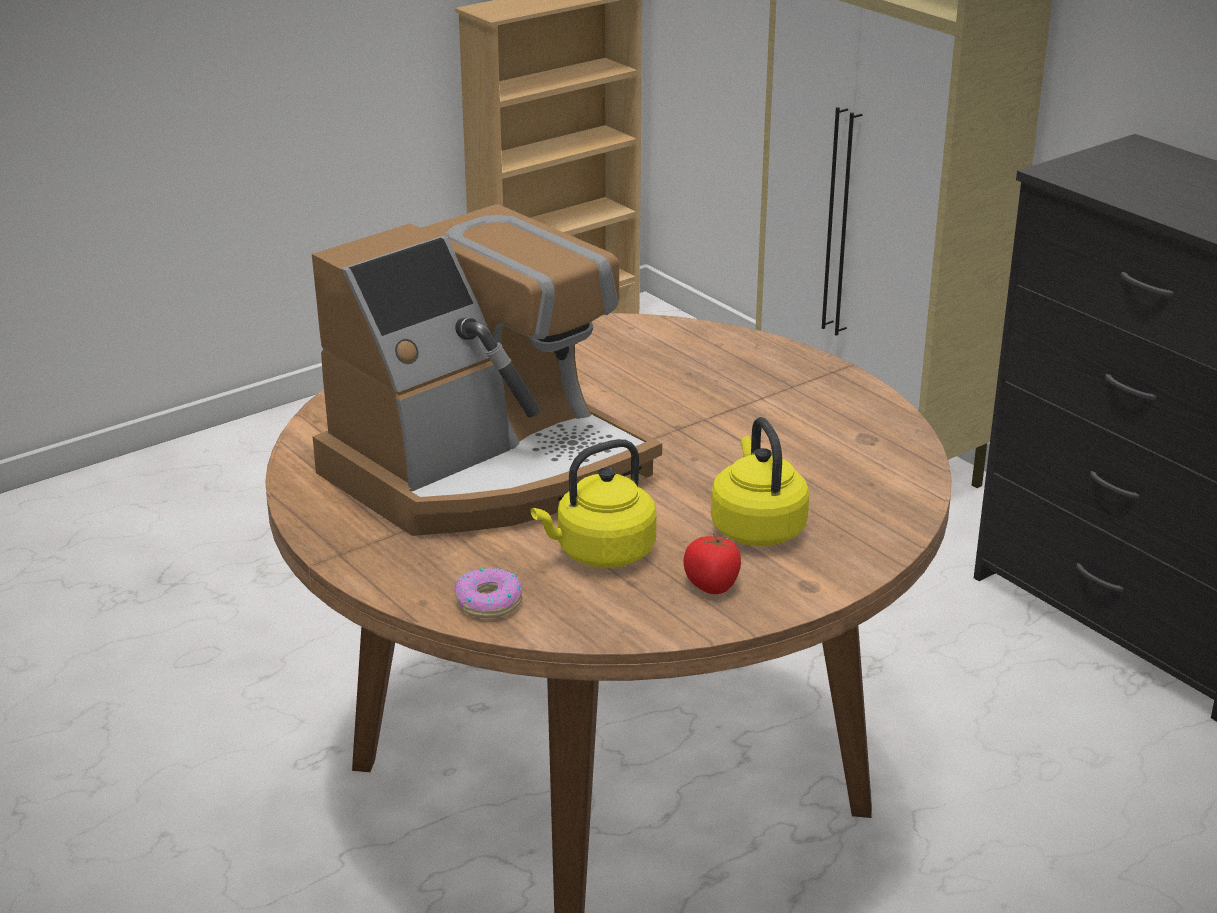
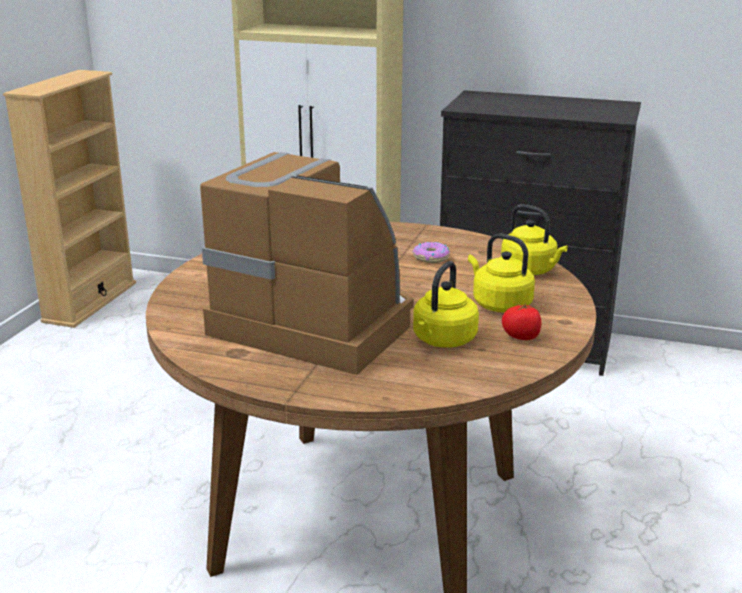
camera: 35 degrees left, 5 degrees down
(486, 470) = (315, 322): coffee machine -> coffee machine turned 75 degrees counterclockwise
(488, 602) = (422, 384): donut -> donut (431, 258)
(887, 490) = (530, 270): none -> yellow kettle

